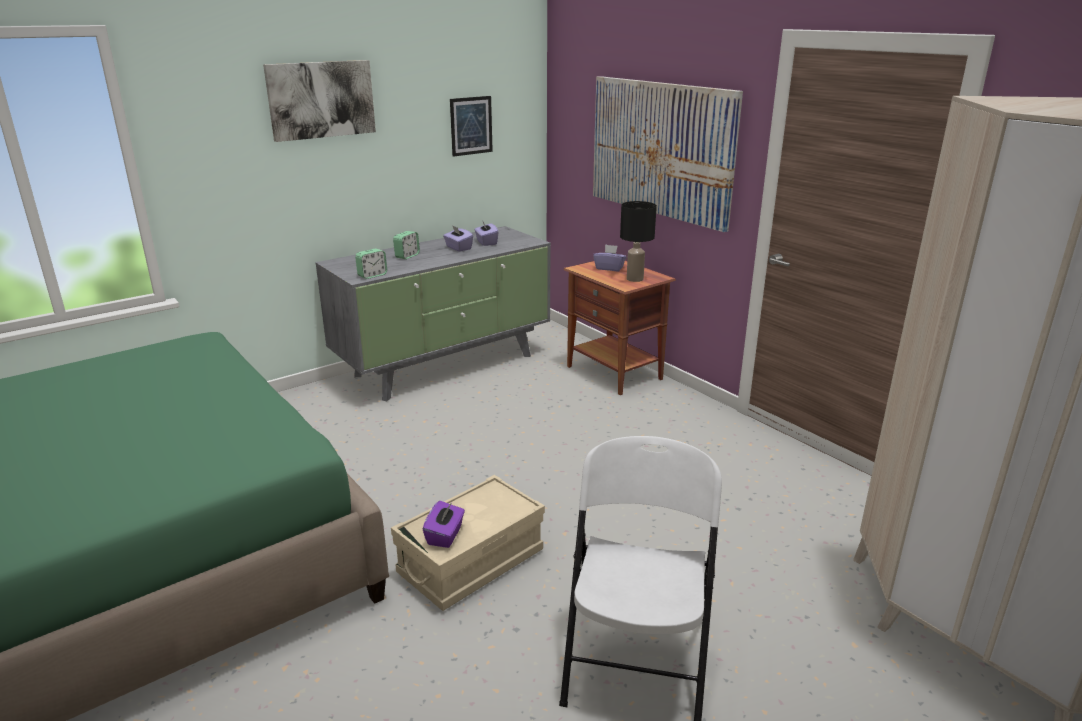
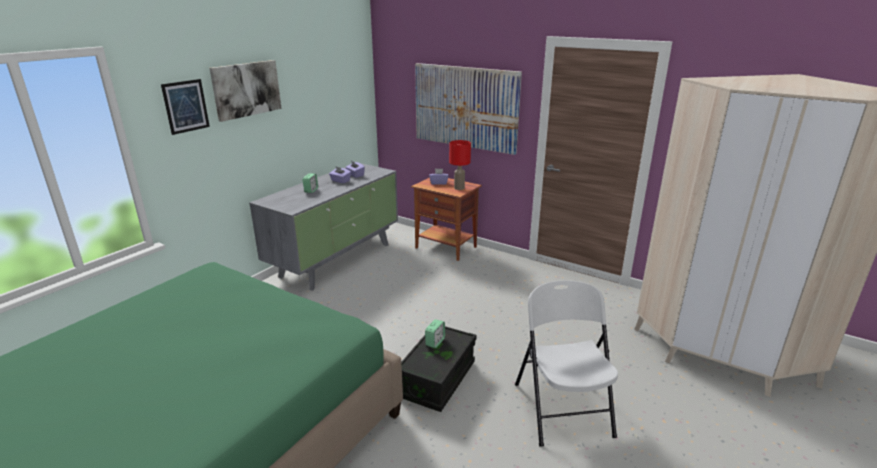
camera: 20 degrees left, 0 degrees up
(372, 275) = (300, 207): alarm clock -> alarm clock (435, 342)
(445, 535) = (431, 365): purple tissue box -> none
(471, 126) = (334, 99): picture -> picture (186, 106)
(471, 563) = (437, 380): beige storage box -> black storage box
(635, 279) = (459, 188): black table lamp -> red table lamp

